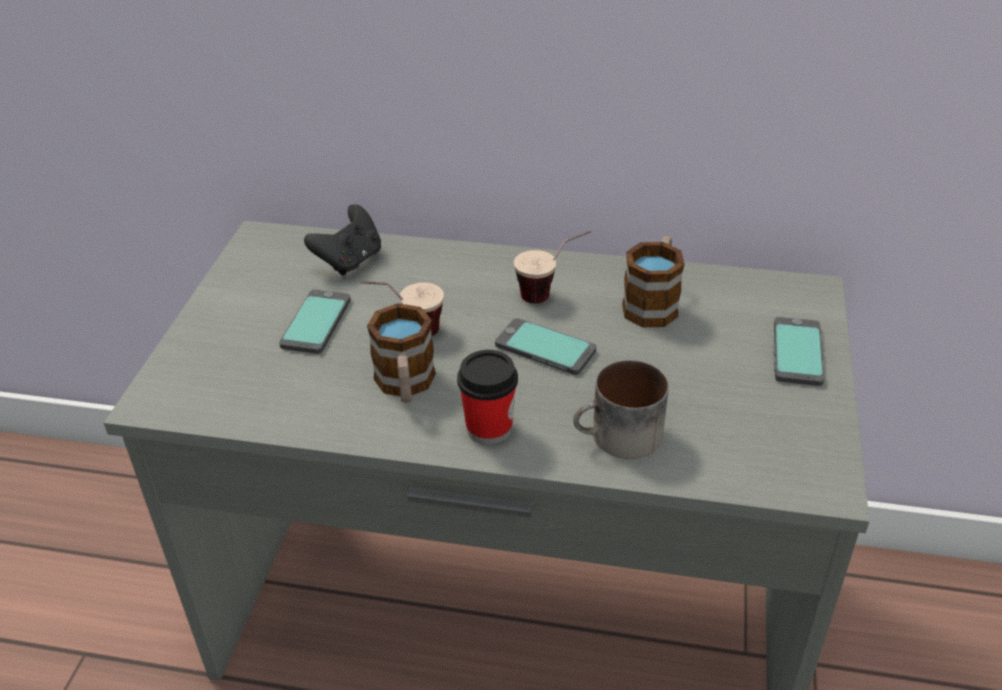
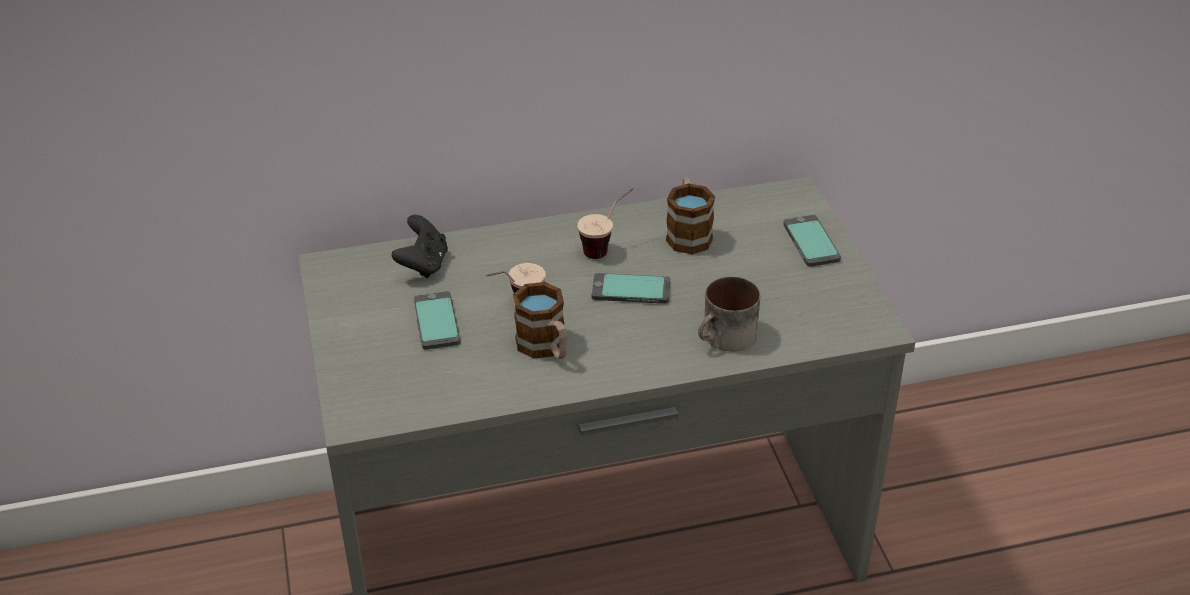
camera: 25 degrees left, 0 degrees up
(489, 429) = (630, 359): cup -> none

